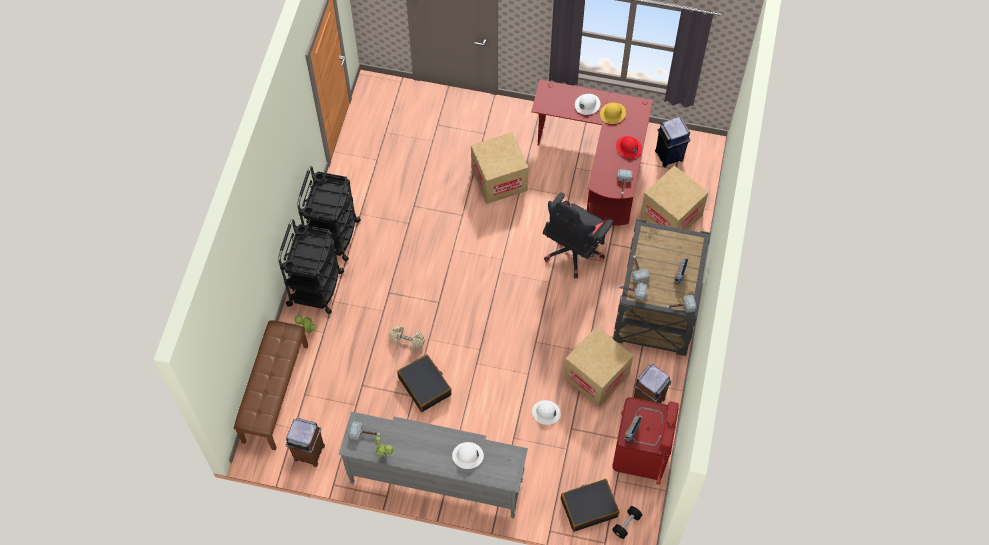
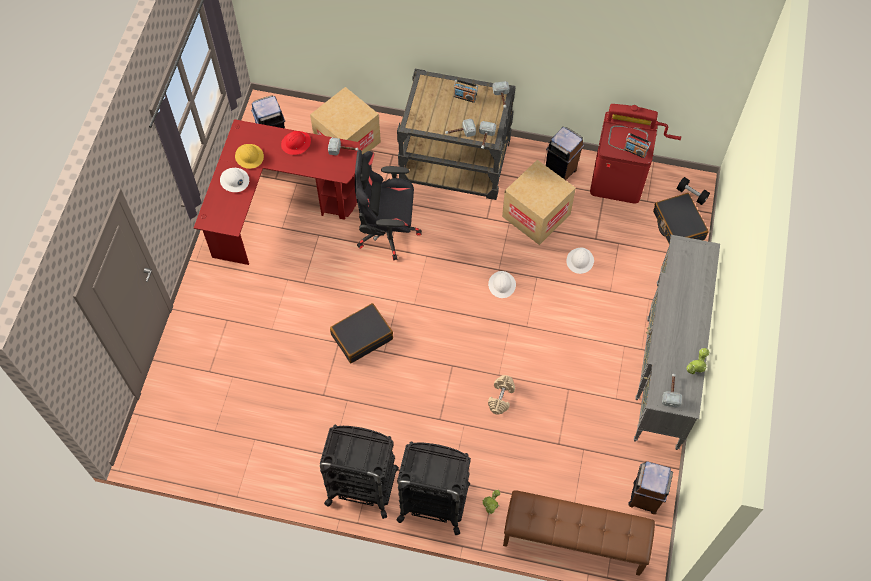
camera: 90 degrees left, 0 degrees up
(425, 386) = (556, 377): black suitcase -> black suitcase (362, 336)
(468, 456) = (686, 289): white hard hat -> white hard hat (502, 285)
(499, 179) = (292, 304): cardboard box -> none
(573, 250) = (388, 232): black office chair -> black office chair turned 150 degrees clockwise

